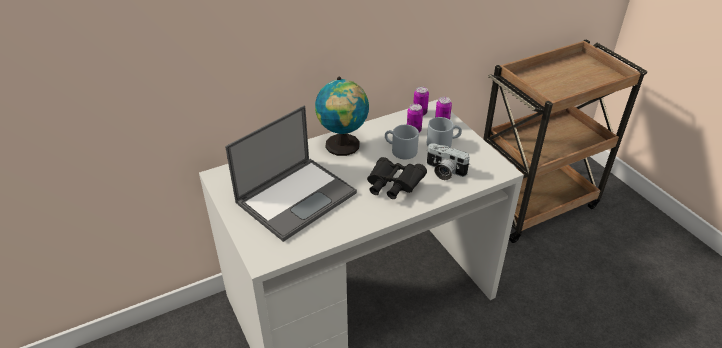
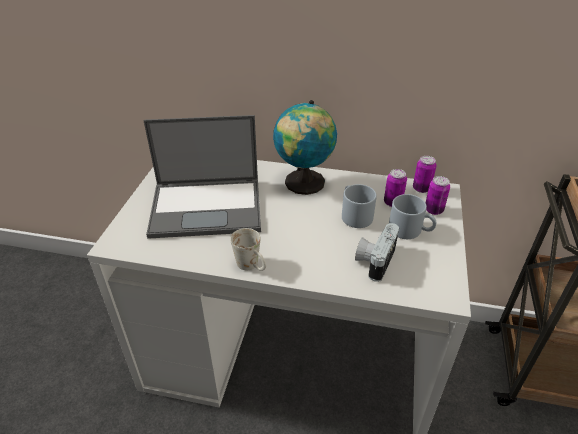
camera: 40 degrees right, 0 degrees up
(379, 217) = (252, 266): none -> white mug
(392, 186) = (302, 245): black binoculars -> none
(444, 171) = (374, 260): camera -> camera turned 45 degrees clockwise

